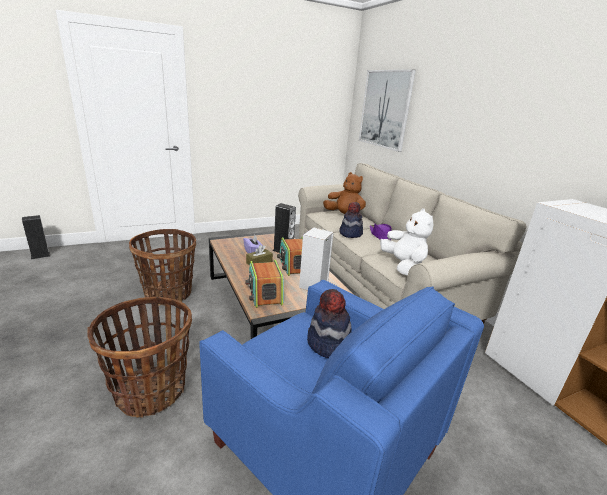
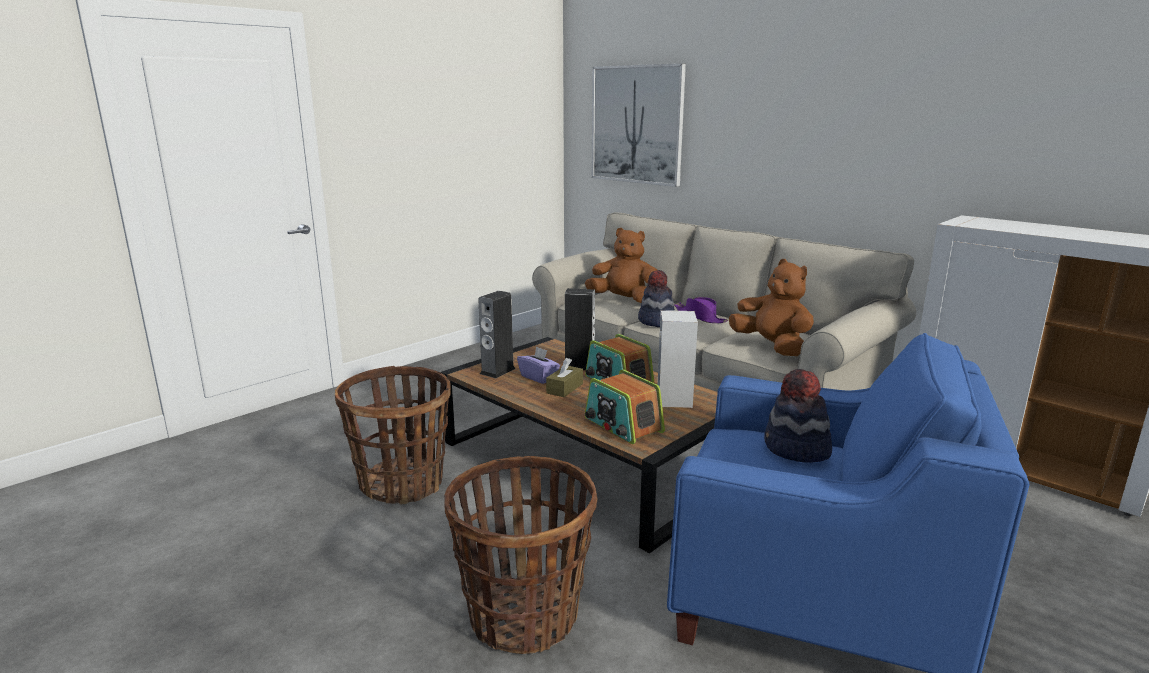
camera: 20 degrees left, 5 degrees down
(40, 255) = (71, 486): speaker -> speaker (497, 371)
(403, 266) = (772, 347): white plush toy -> brown plush toy

